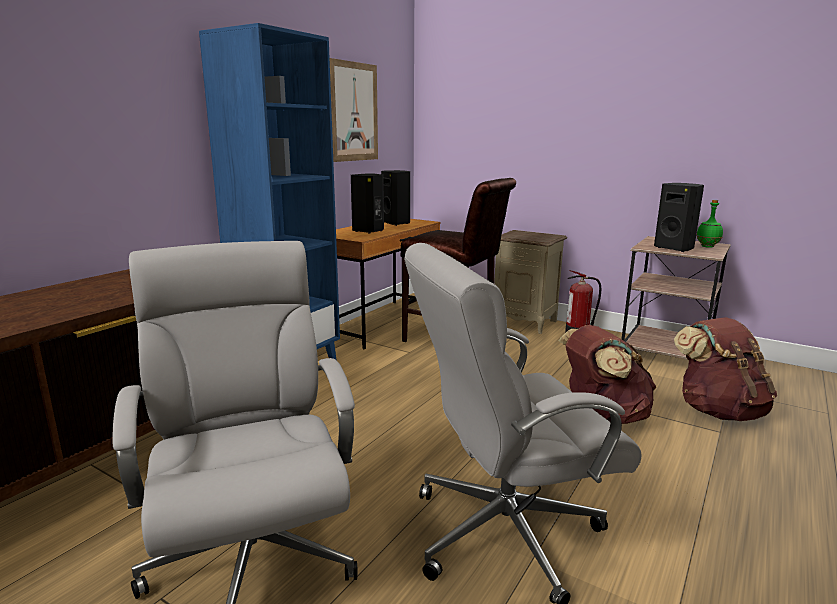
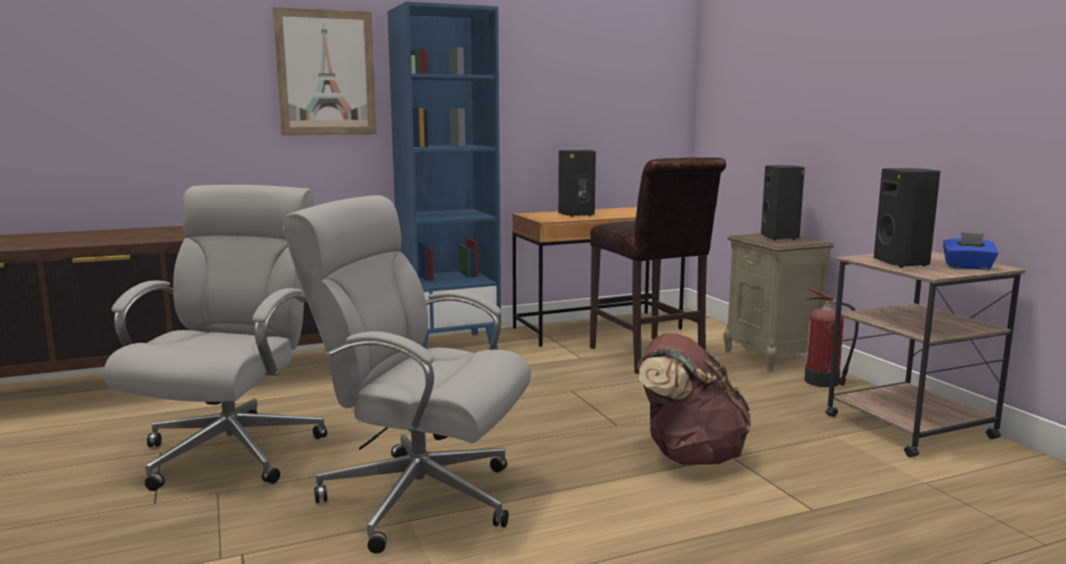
camera: 35 degrees right, 5 degrees down
(353, 112) = (588, 81): picture -> picture (326, 73)
(397, 223) = (630, 211): black speaker -> black speaker (780, 237)
(707, 246) = (968, 267): green bottle -> blue tissue box
(718, 411) = (858, 493): brown backpack -> none

